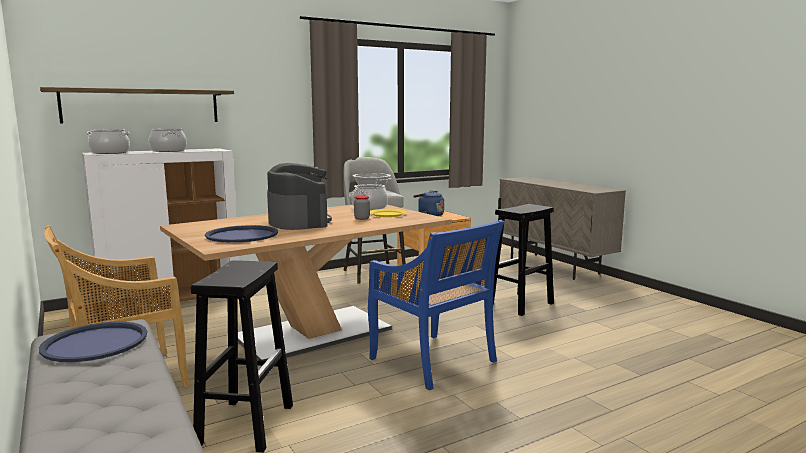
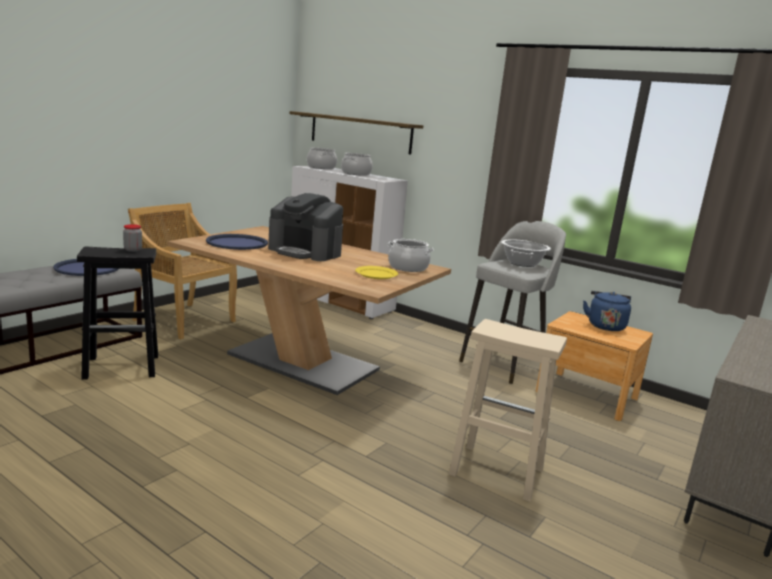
camera: 65 degrees right, 5 degrees up
(298, 222) = (305, 252): coffee machine -> coffee machine turned 75 degrees clockwise
(362, 218) = (342, 267): jar -> jar (133, 250)
(434, 361) = (265, 426): blue chair -> none
(520, 304) = (495, 471): black stool -> beige stool

